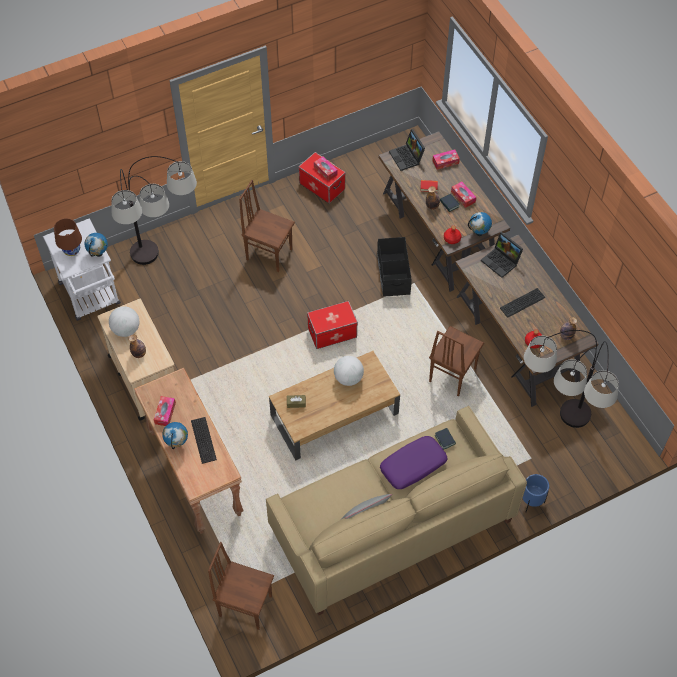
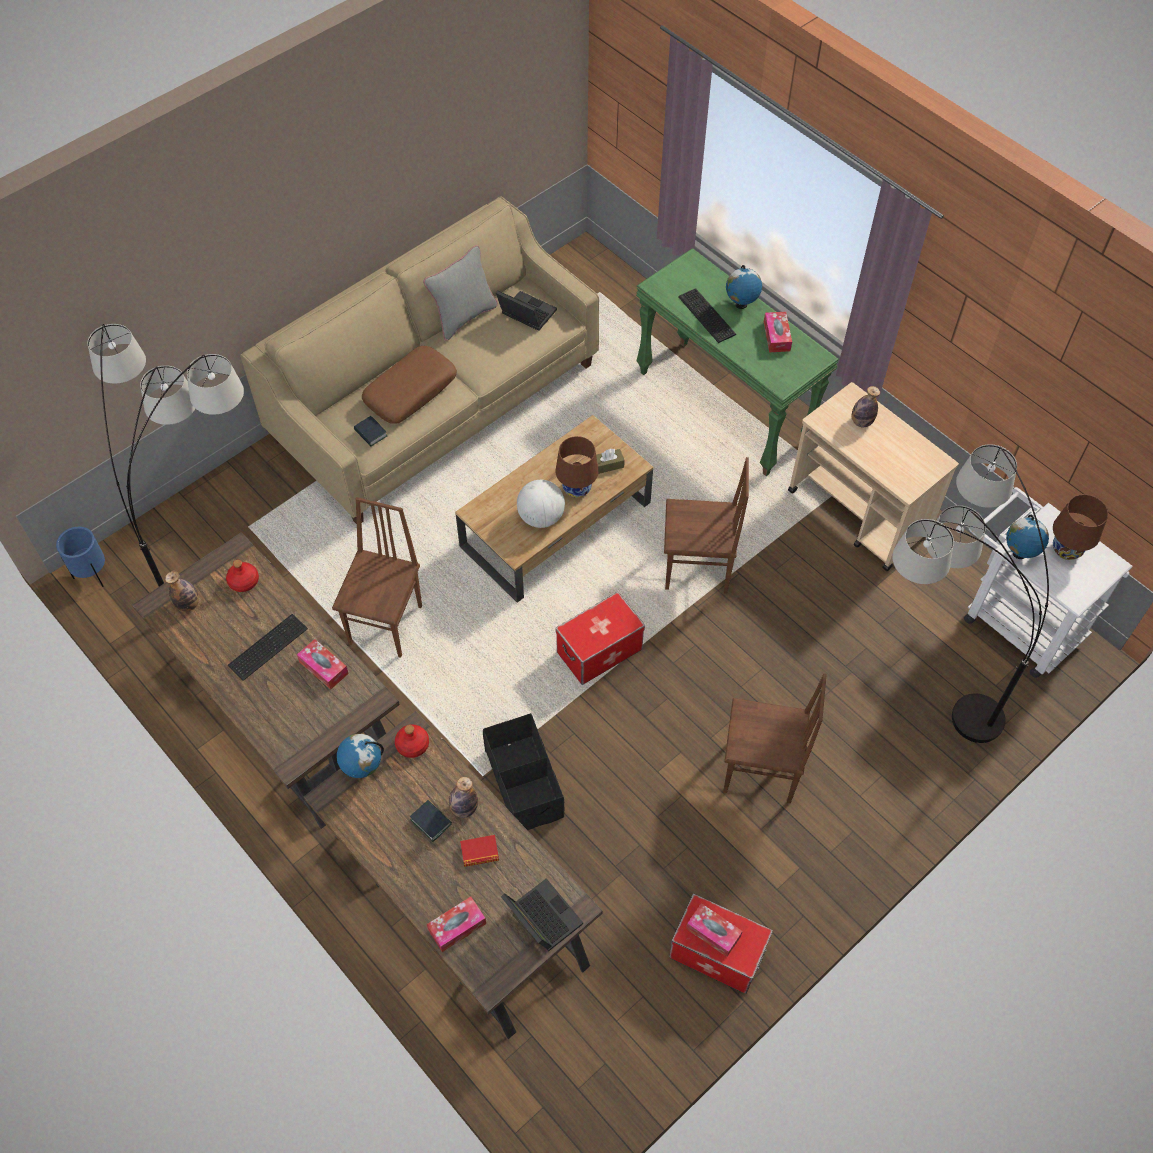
camera: 165 degrees right, 0 degrees up
(126, 330) = (901, 451): globe -> none
(194, 473) = (725, 407): brown console table -> green console table
(245, 605) = (595, 284): brown chair -> brown chair (697, 570)
(321, 392) = (577, 489): none -> brown table lamp
(413, 466) = (410, 391): purple pillow -> brown pillow
(463, 197) = (406, 846): tissue box -> tissue box (323, 668)
(501, 261) = (312, 718): laptop -> laptop (525, 314)
(531, 502) = (244, 469): blue planter -> blue planter (93, 575)

